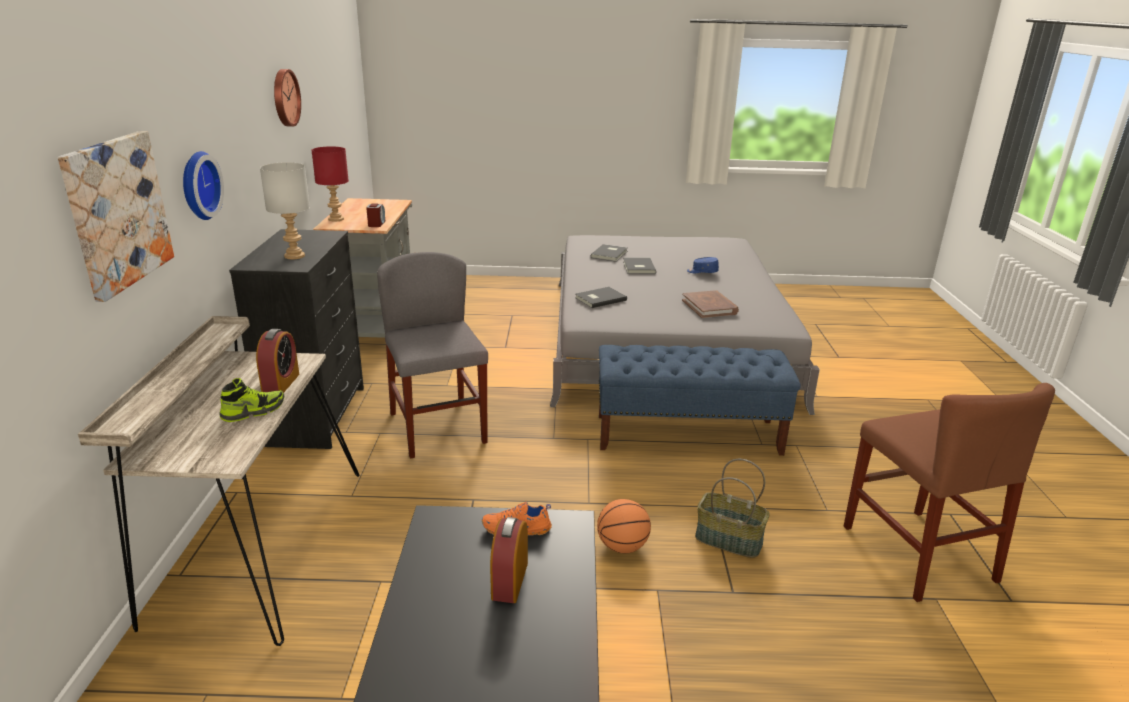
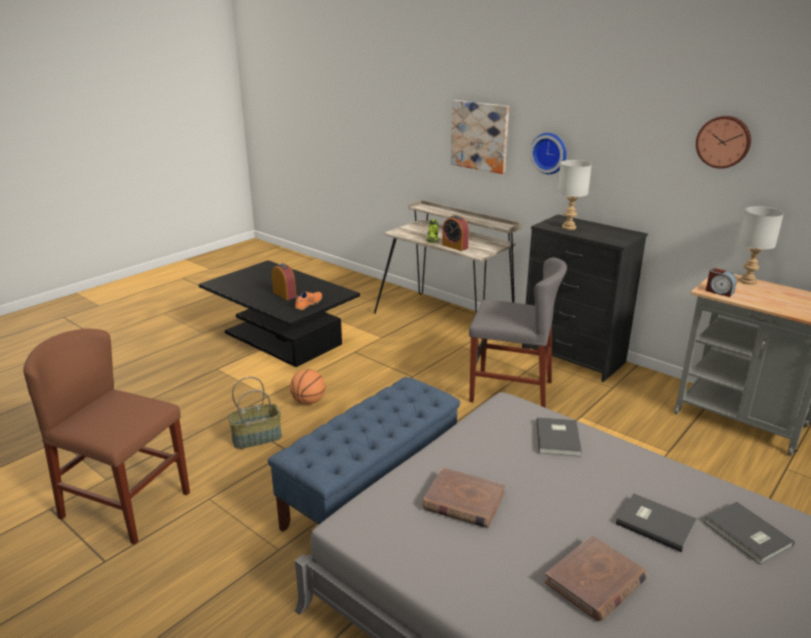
camera: 130 degrees right, 0 degrees up
(335, 219) = (748, 281): red table lamp -> grey table lamp
(702, 272) = (595, 581): blue cap -> brown book

